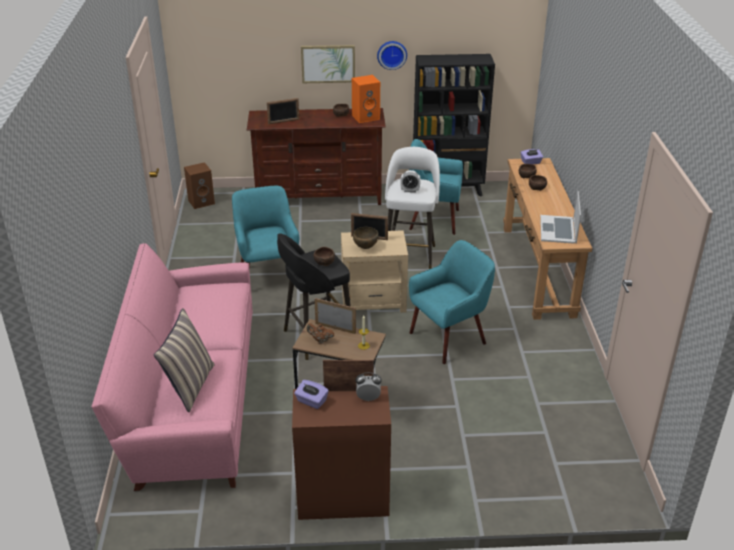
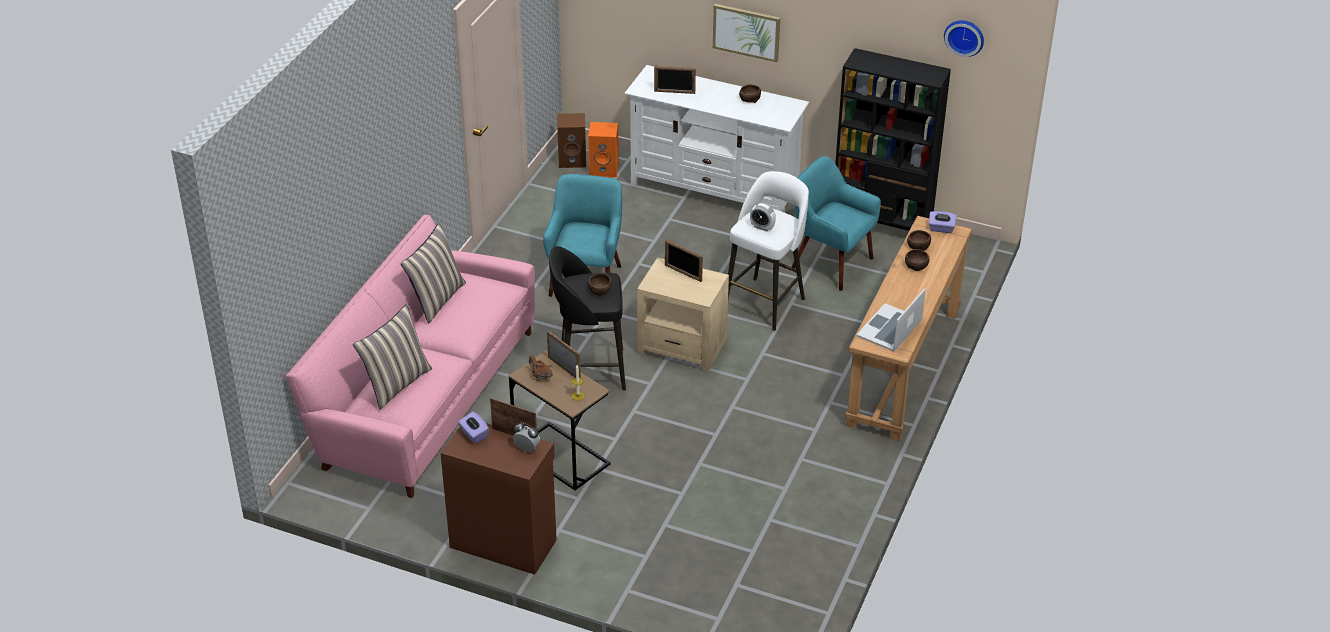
camera: 25 degrees right, 5 degrees up
(180, 309) = (436, 299): none -> pillow
(319, 197) = (714, 191): brown tv stand -> white tv stand
(365, 247) = (669, 284): brown bowl -> none
(366, 117) = (777, 110): orange speaker -> orange speaker (604, 169)
(392, 54) = (826, 39): wall clock -> wall clock (964, 36)
(449, 338) = (732, 417): turquoise armchair -> none

